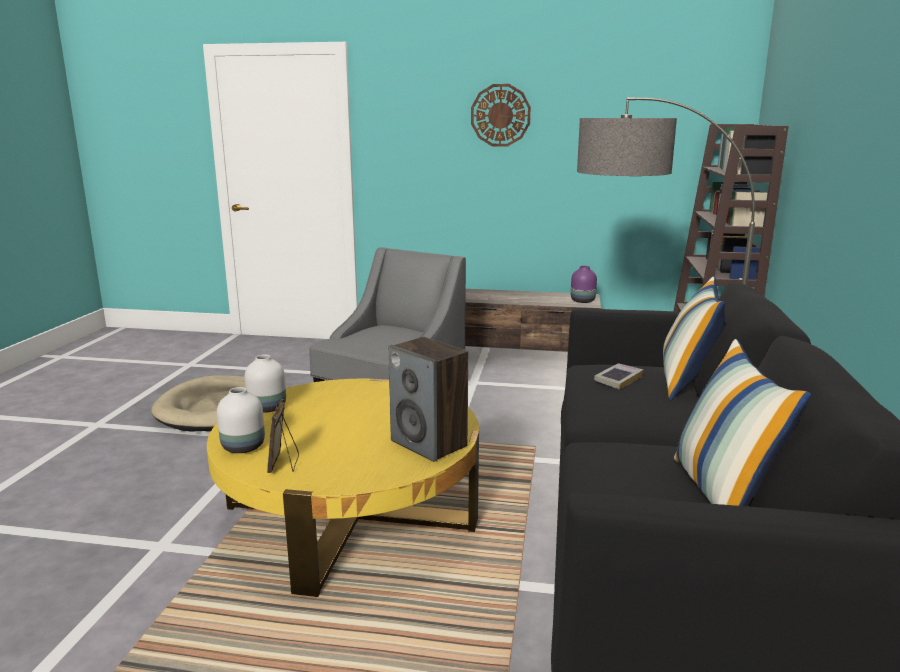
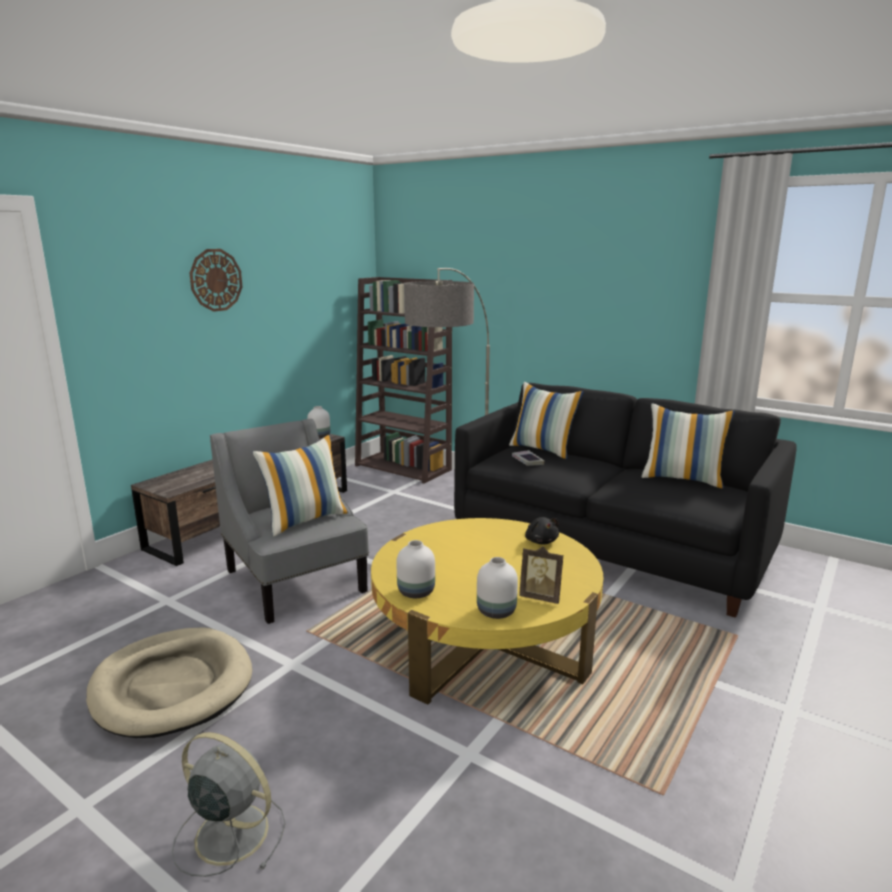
camera: 65 degrees left, 0 degrees up
(71, 473) = (229, 832): none -> grey fan
(374, 340) = (305, 520): none -> pillow
(429, 444) = (541, 541): speaker -> black plush toy
(583, 301) = (320, 437): purple vase -> white vase

